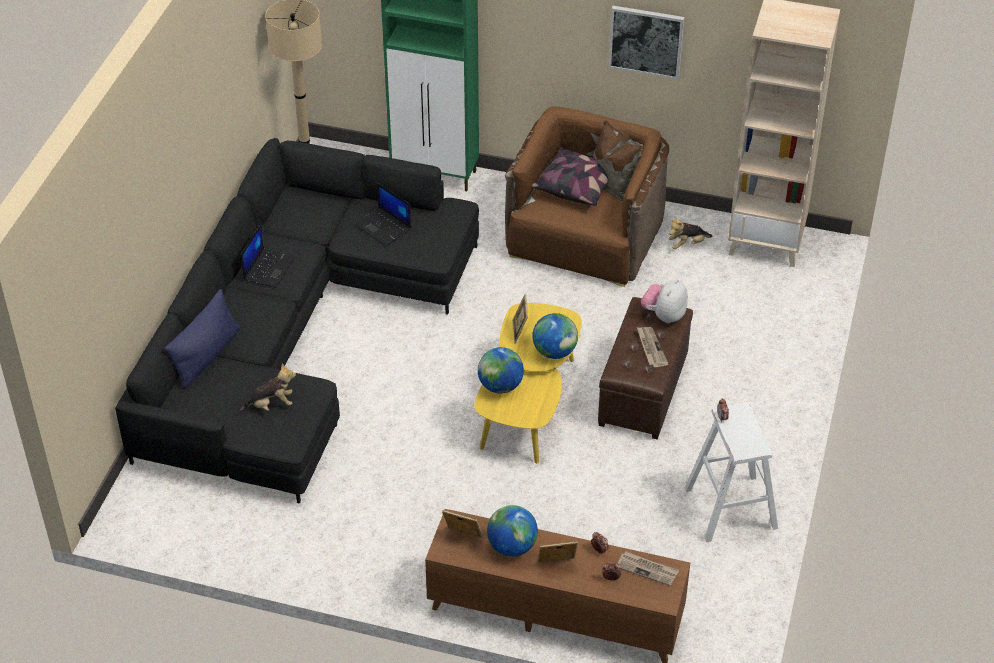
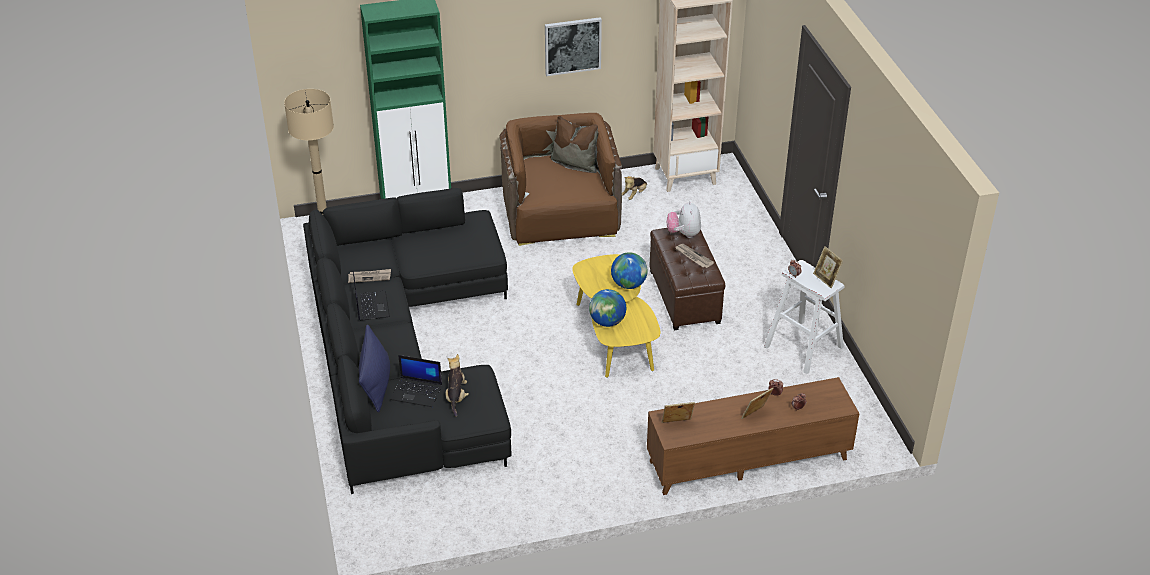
camera: 30 degrees left, 5 degrees down
(271, 405) = (456, 397): plush toy -> plush toy turned 45 degrees counterclockwise
(384, 227) = (435, 248): laptop -> laptop (417, 392)
(512, 546) = (715, 416): globe -> none
(519, 332) = (593, 281): picture frame -> picture frame (826, 279)
(576, 186) = (551, 173): pillow -> none
(647, 569) = (816, 392): newspaper -> newspaper (369, 277)

